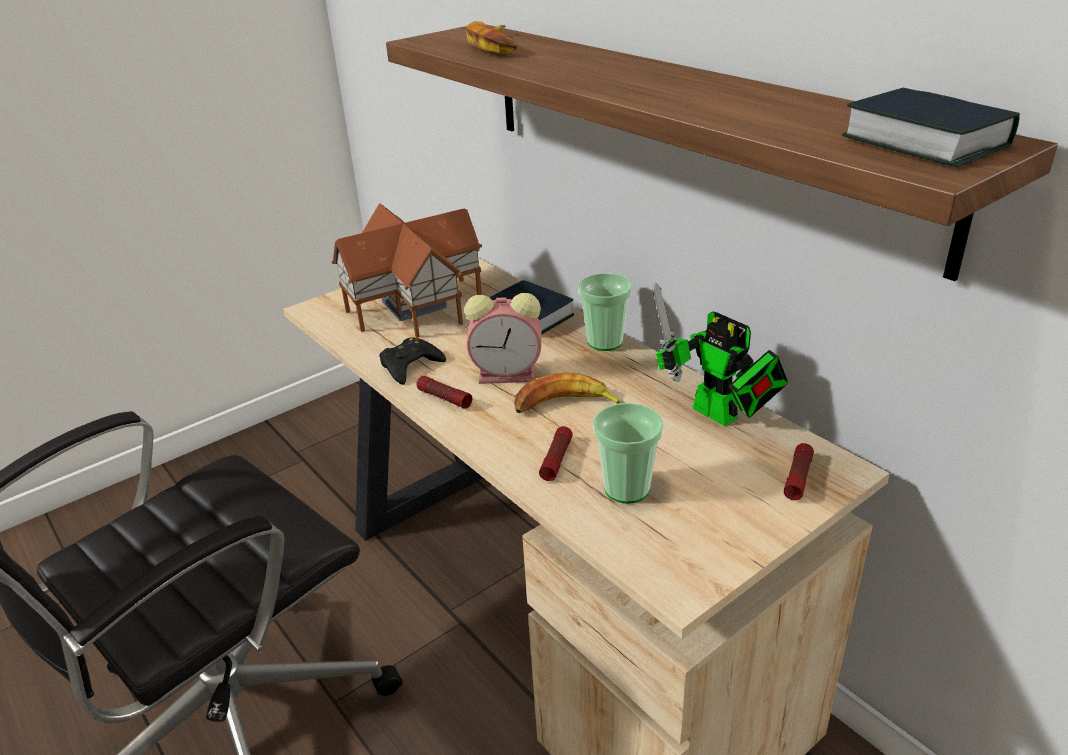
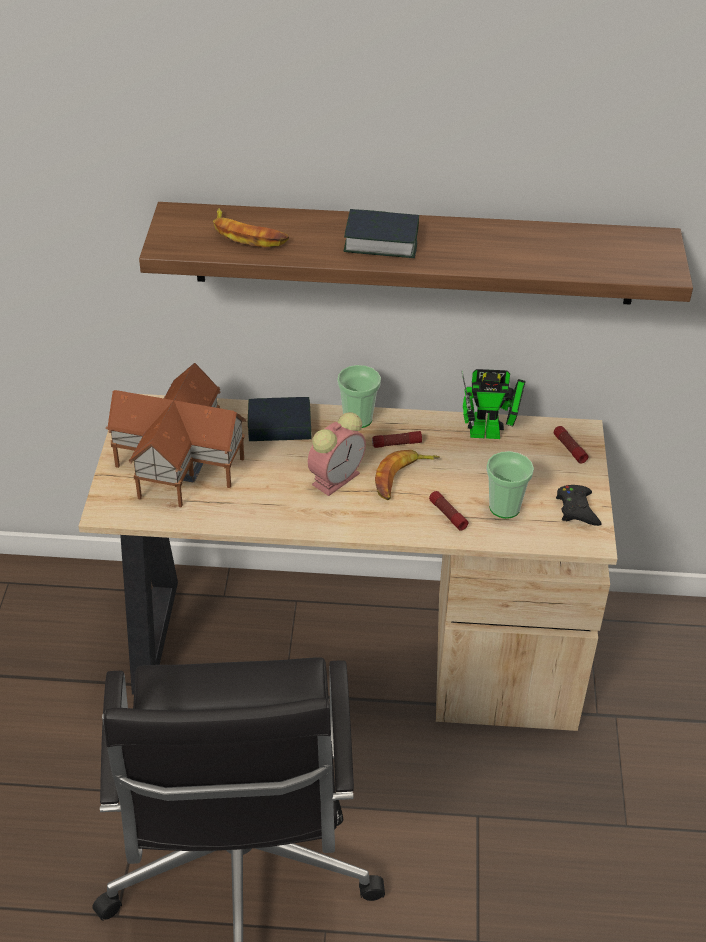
camera: 50 degrees left, 10 degrees up
(410, 366) = (263, 511): black game controller -> black game controller (577, 509)
(444, 398) = (324, 519): flashlight -> flashlight (396, 444)
(925, 142) = (635, 251): book -> book (381, 241)

